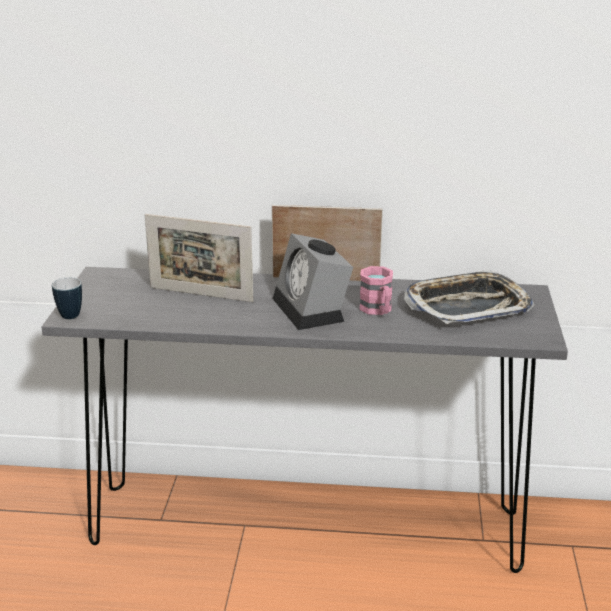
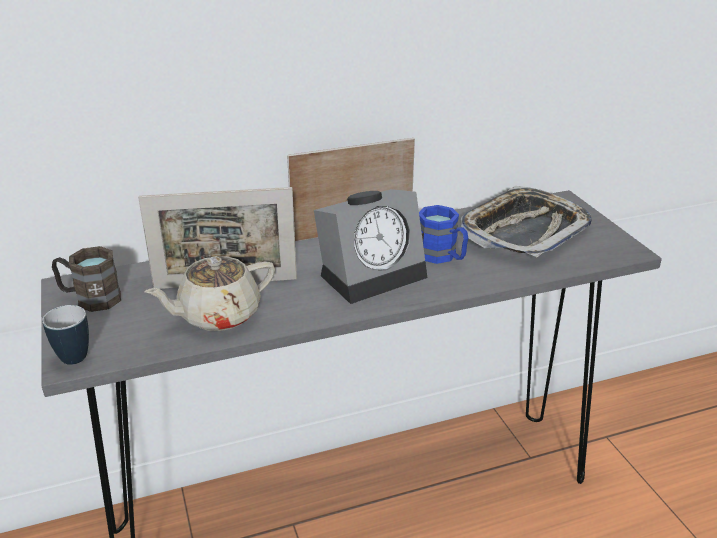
camera: 25 degrees left, 5 degrees up
(106, 284) = (90, 298): none -> brown mug
(178, 312) = (218, 315): none -> beige teapot
(312, 310) = (373, 273): alarm clock -> alarm clock turned 75 degrees counterclockwise
(378, 310) = (442, 257): pink mug -> blue mug

